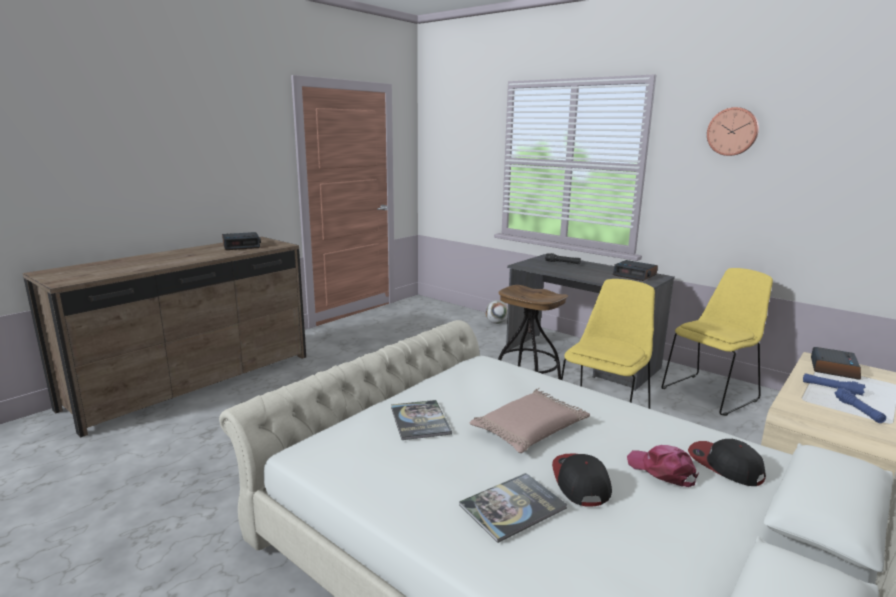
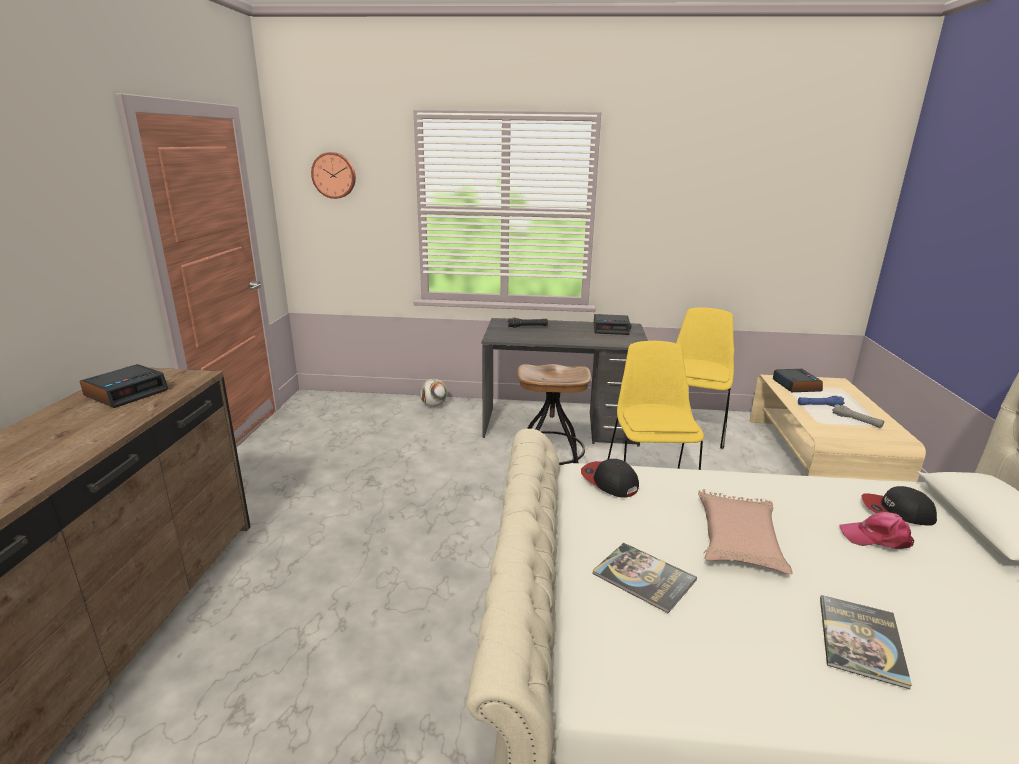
camera: 35 degrees left, 5 degrees up
(580, 481) = (855, 580): cap -> cap (609, 481)
(732, 131) = (681, 174): wall clock -> wall clock (334, 175)
(858, 410) = (856, 421): blue flashlight -> grey flashlight

